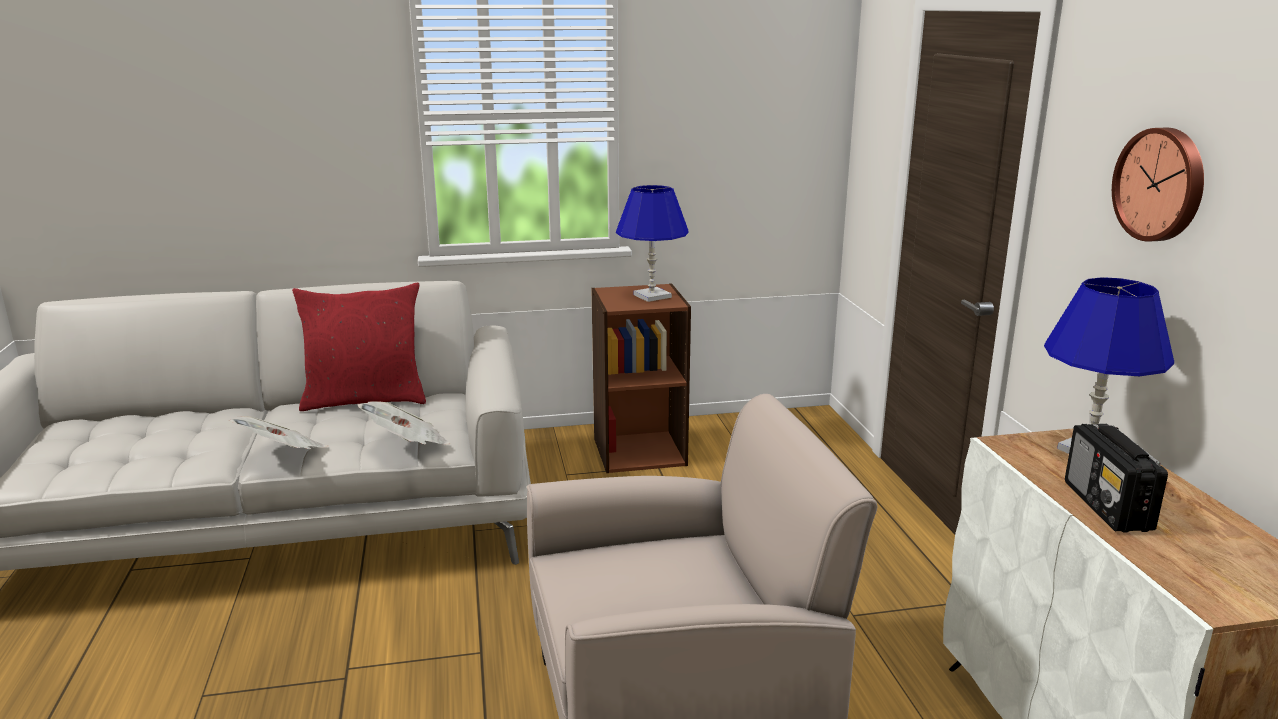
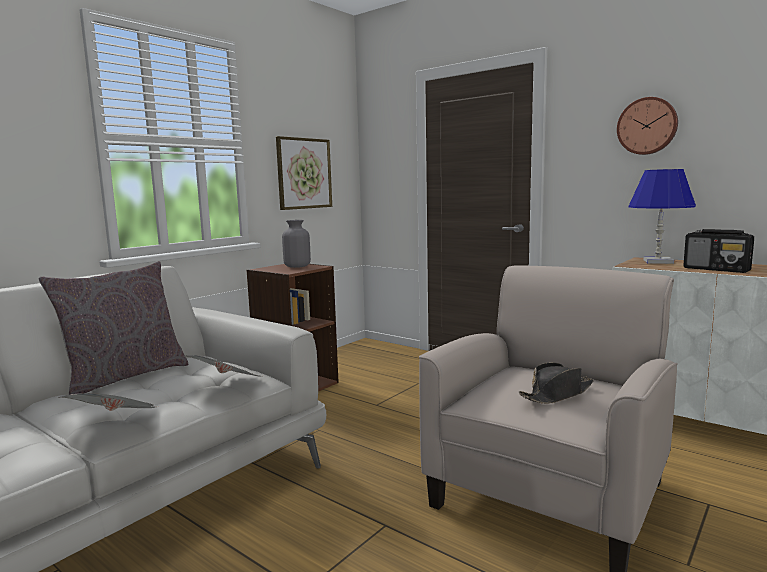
camera: 40 degrees left, 10 degrees down
(365, 400) = (125, 376): red pillow -> grey pillow
(647, 595) = (557, 394): none -> black hat
(652, 296) = (297, 266): blue table lamp -> grey vase
(728, 150) = (304, 173): none -> picture

